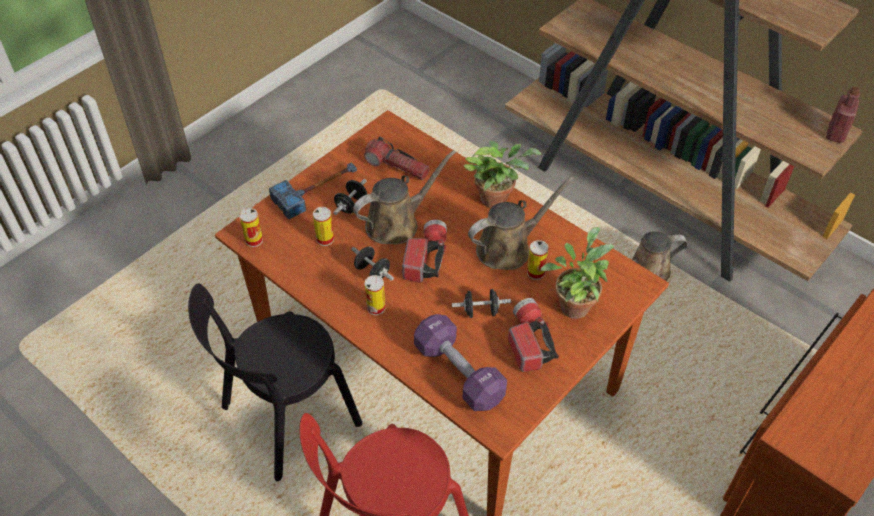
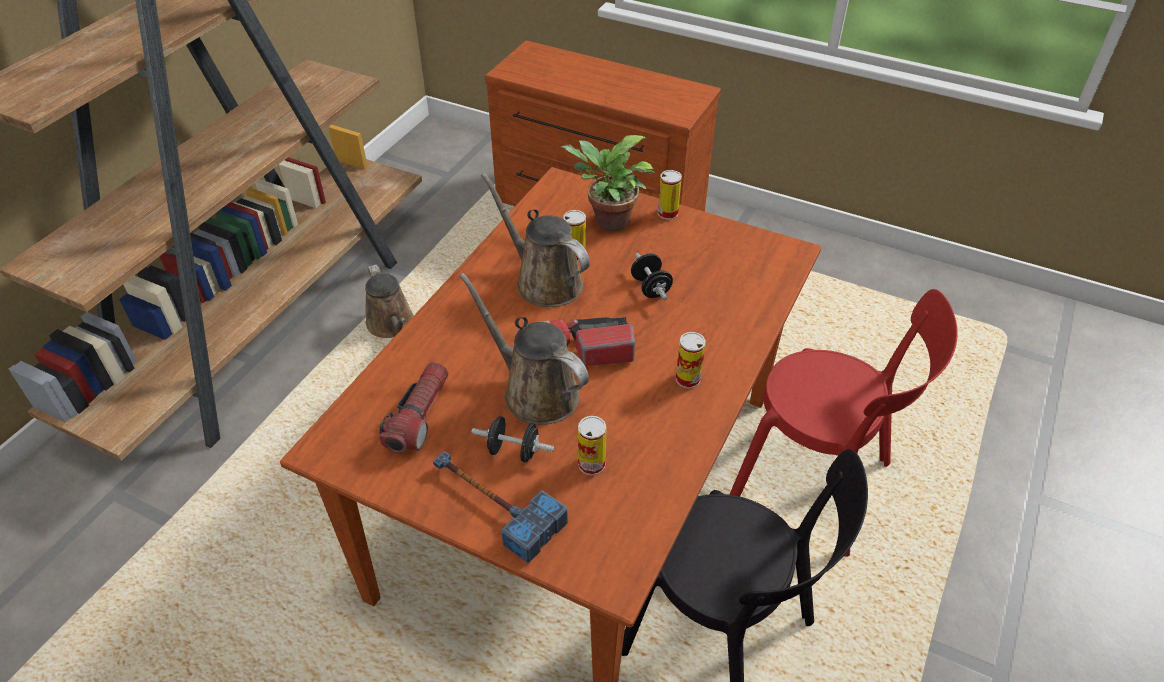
camera: 105 degrees left, 5 degrees down
(254, 240) = (625, 556): can -> can (667, 213)
(372, 272) = (631, 396): black dumbbell -> none
(459, 373) = (742, 290): purple dumbbell -> none
(497, 198) = (460, 303): potted plant -> none
(528, 341) = (674, 247): flashlight -> none
(835, 134) = (314, 72): red bottle -> none

